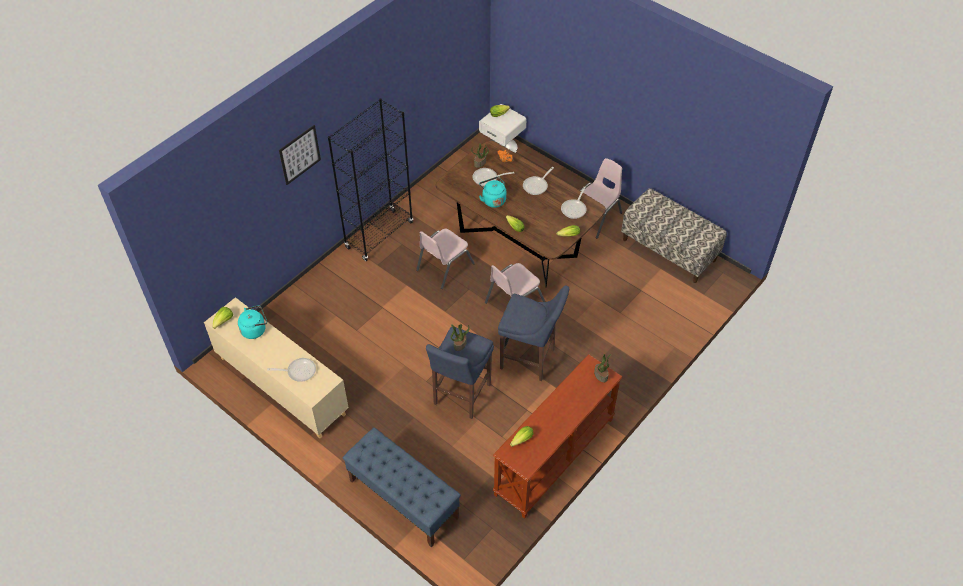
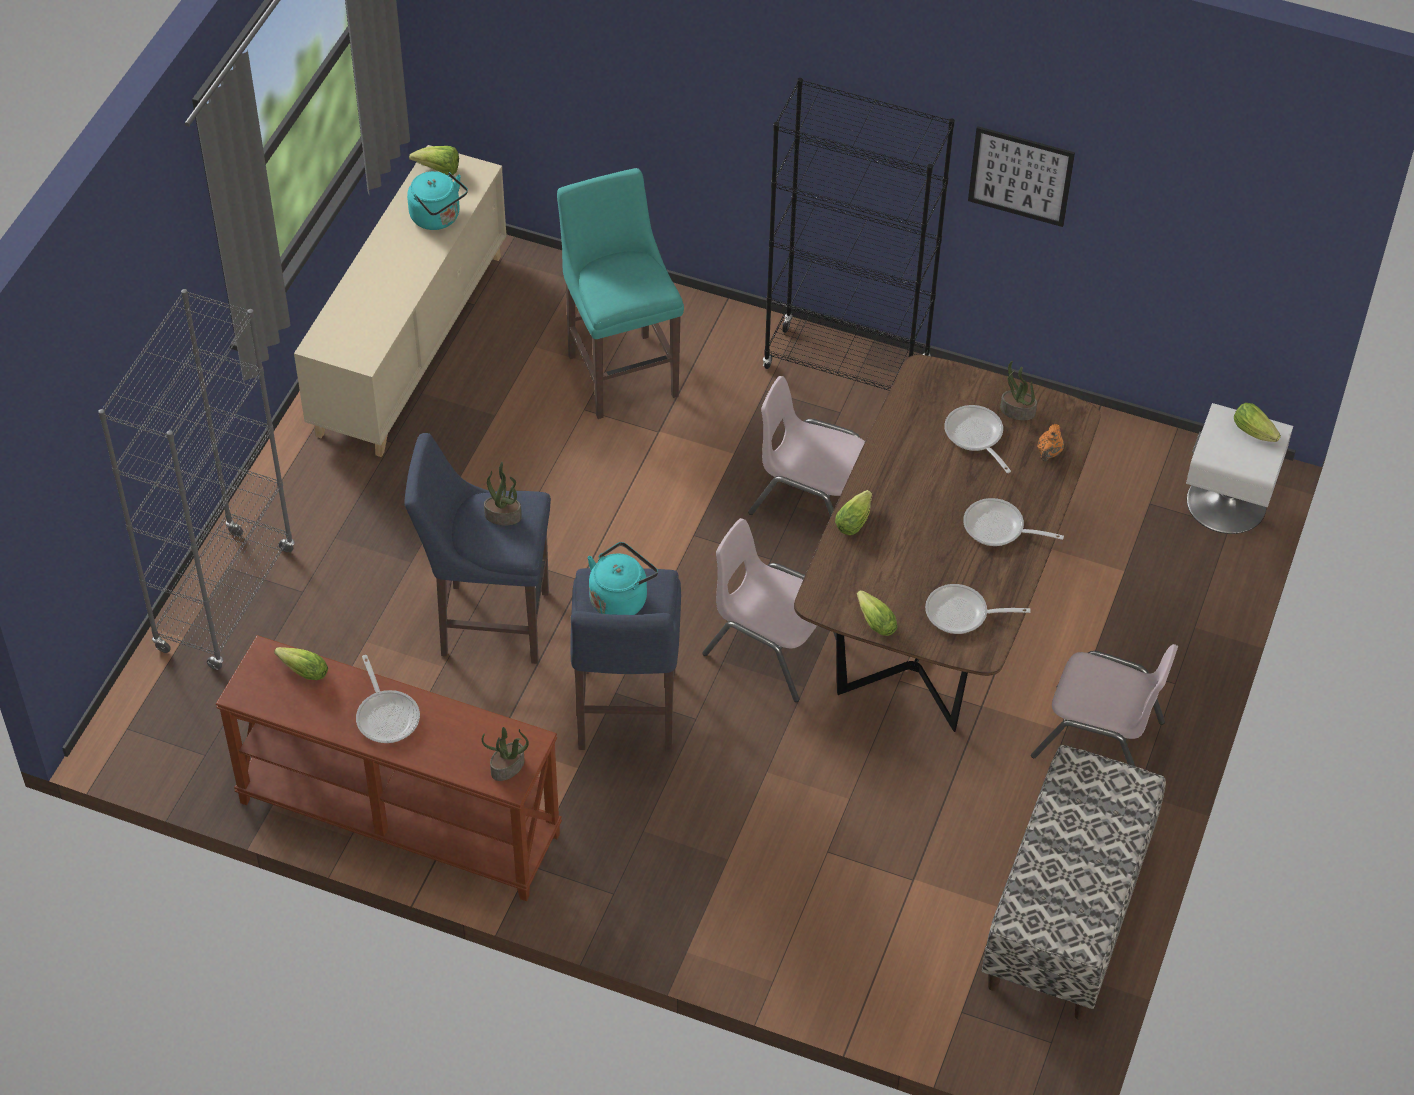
camera: 70 degrees right, 0 degrees up
(299, 154) = (737, 58): picture -> picture (1020, 176)
(299, 371) = (367, 309): frying pan -> frying pan (387, 715)
(341, 311) = (621, 371): none -> turquoise stool
(403, 499) = (226, 600): blue bench -> grey bookcase
(493, 200) = (916, 462): turquoise kettle -> turquoise kettle (620, 598)

